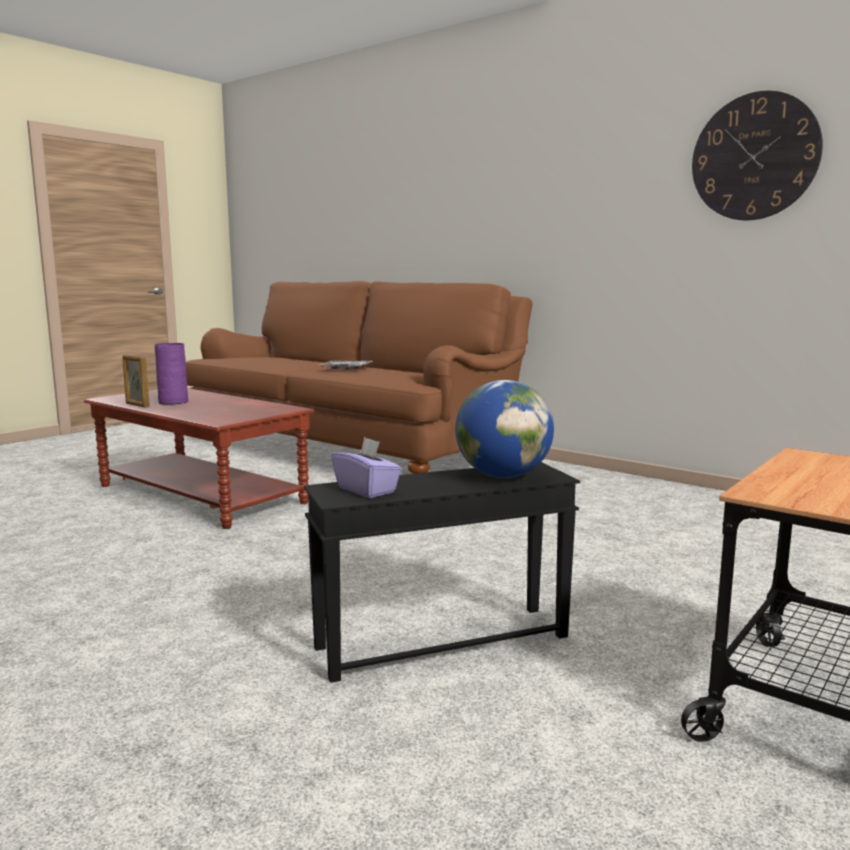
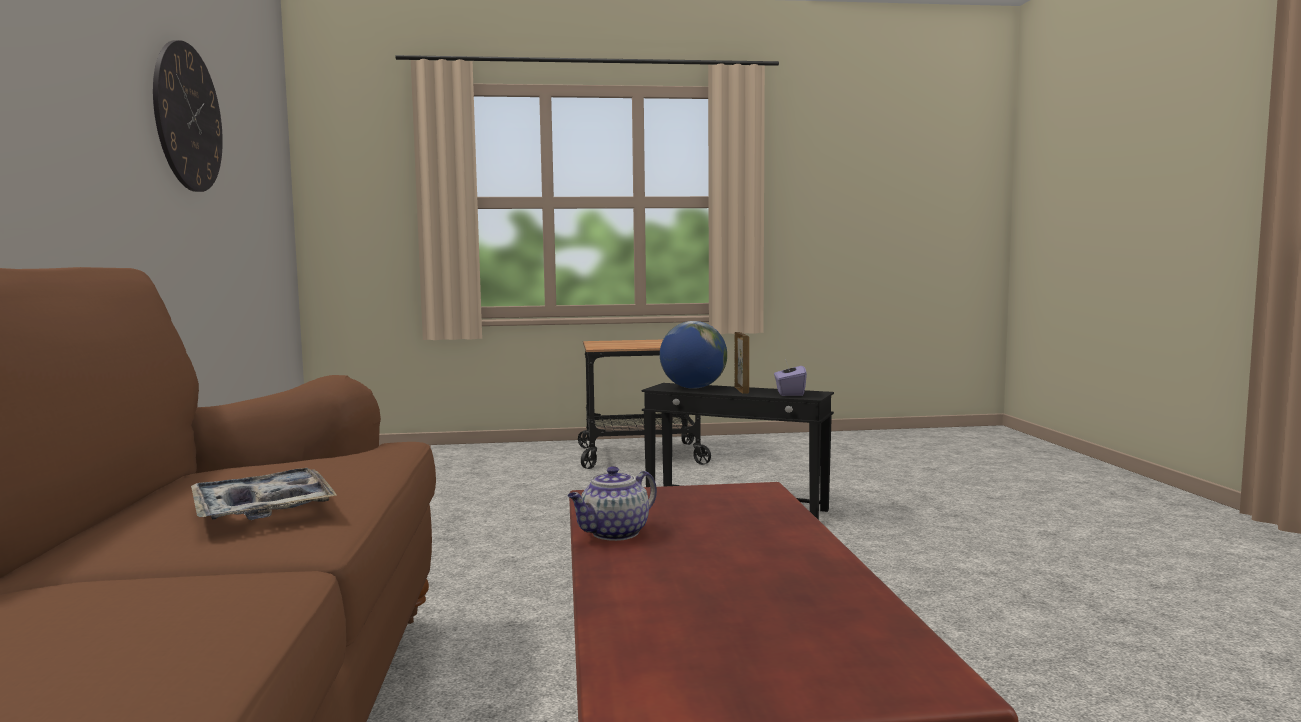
camera: 135 degrees left, 5 degrees down
(137, 405) = (856, 588): picture frame -> picture frame (741, 390)
(172, 402) = (761, 581): purple vase -> none
(250, 402) = (614, 534): none -> teapot

